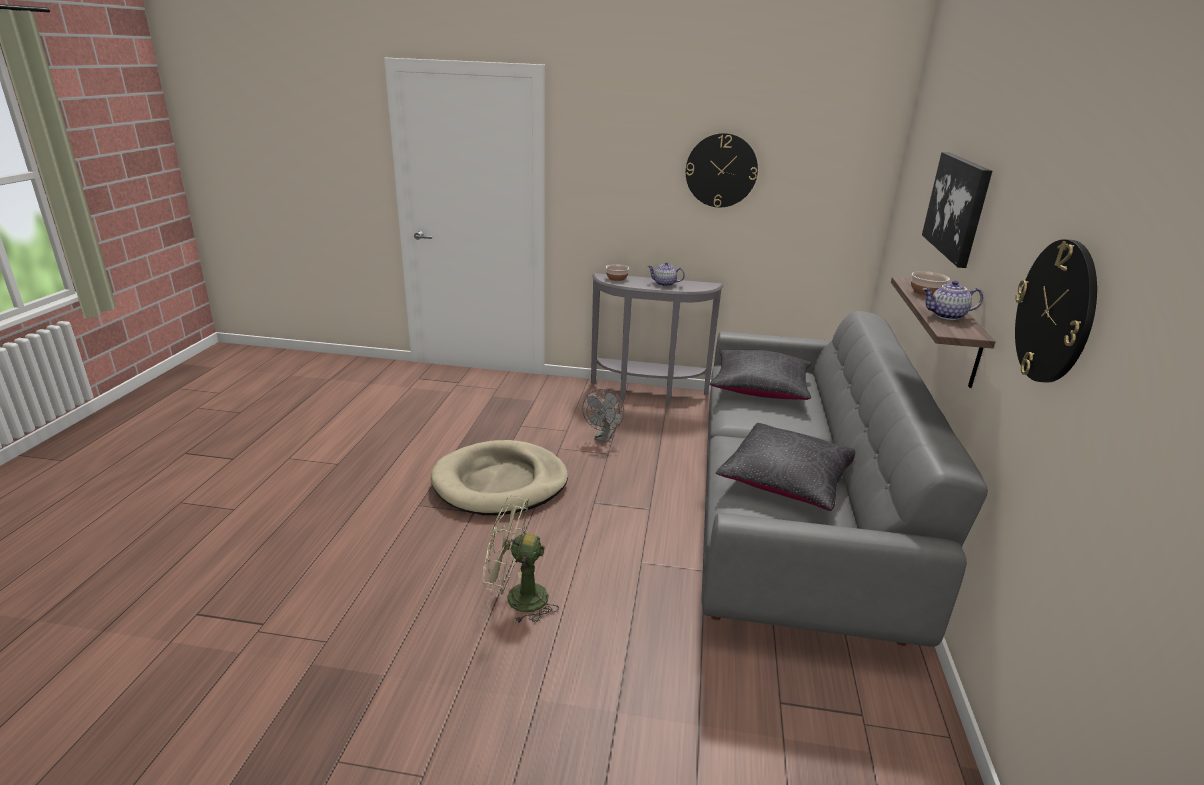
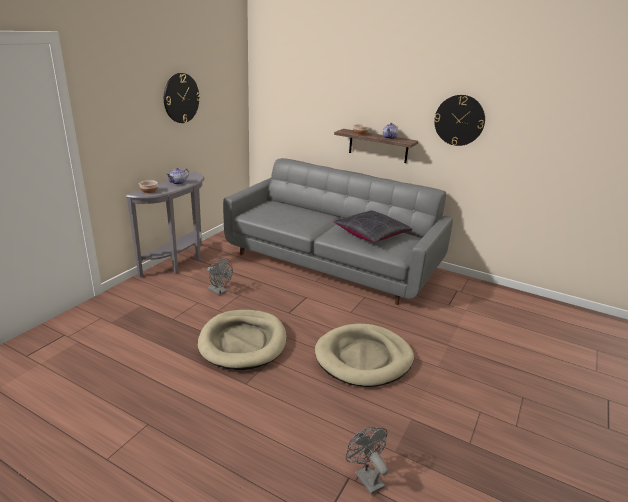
camera: 70 degrees left, 0 degrees up
(263, 640) = (366, 477): none -> grey fan
(517, 598) = (363, 358): green fan -> beige dog bed
(760, 388) = (280, 214): black pillow -> none
(957, 206) = (347, 93): picture -> none

